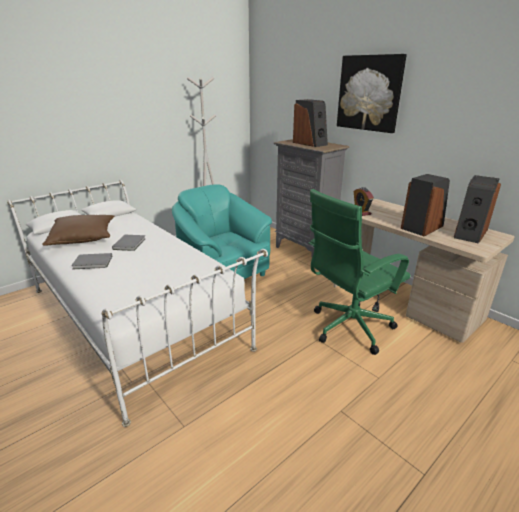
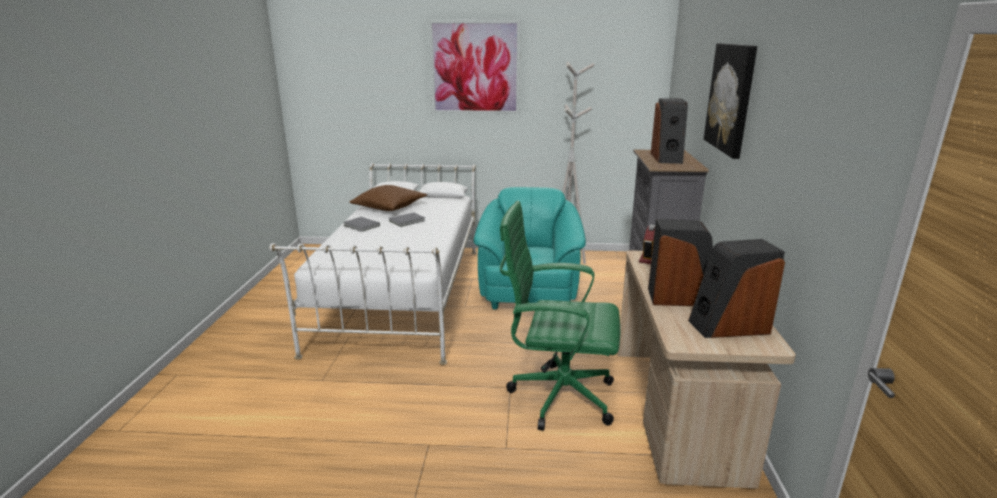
camera: 45 degrees right, 5 degrees down
(104, 85) = (475, 68): none -> picture

